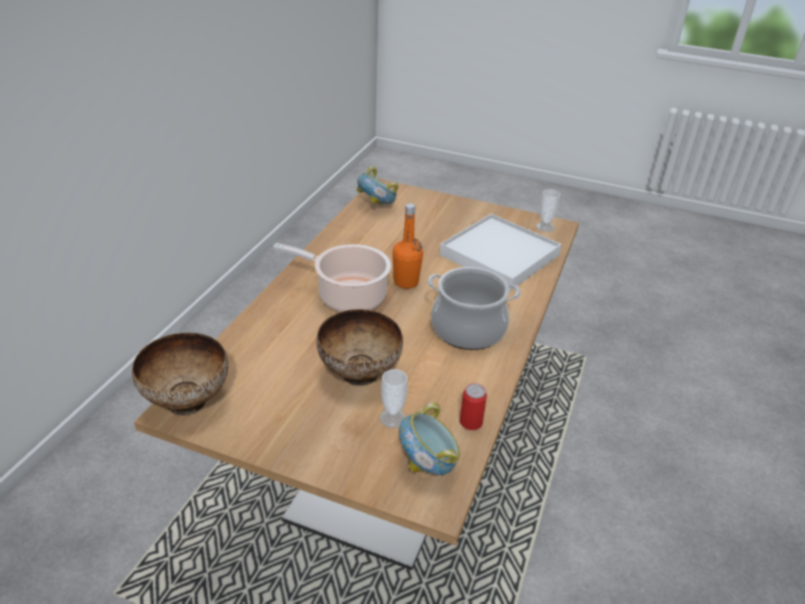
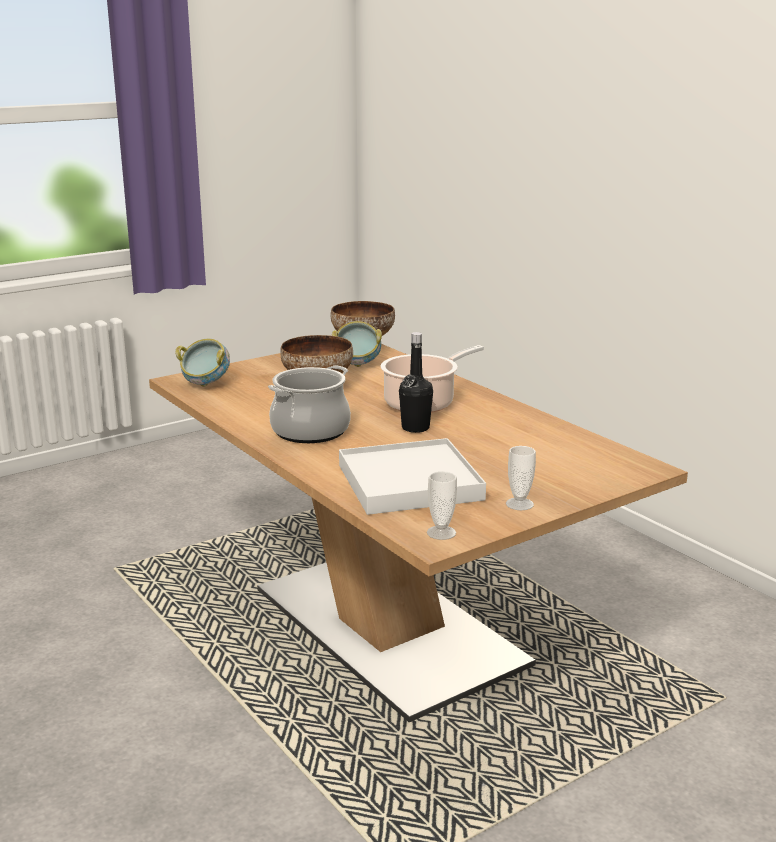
camera: 125 degrees right, 15 degrees down
(377, 206) = (595, 453): bowl -> bowl (357, 365)
(392, 418) = (259, 385): cup -> cup (519, 504)
(406, 282) = (415, 428): orange bottle -> black bottle
(471, 422) = (215, 403): can -> none

